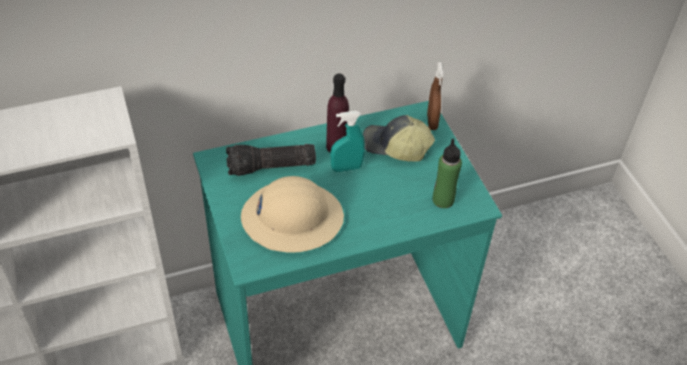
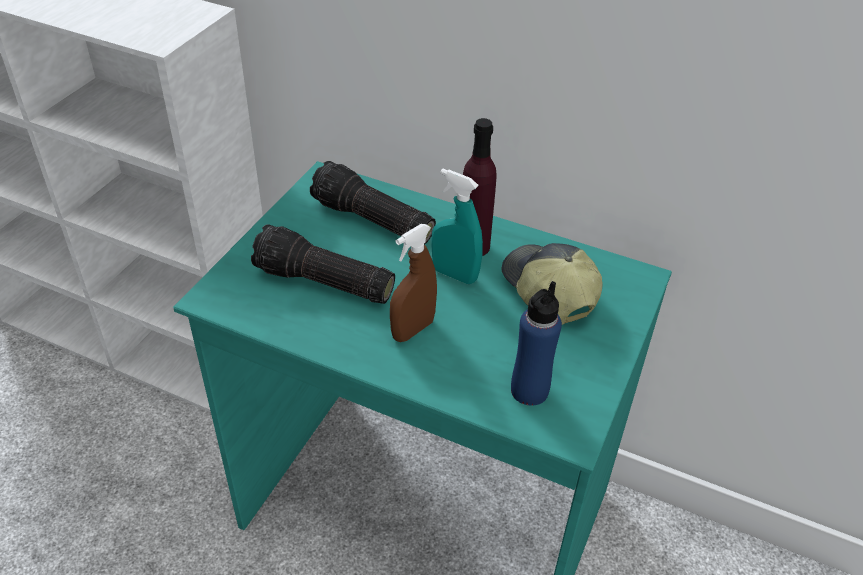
camera: 45 degrees right, 5 degrees down
(292, 218) = (322, 283): beige hard hat -> flashlight
(432, 121) = (636, 293): brown spray bottle -> brown spray bottle (412, 330)
(443, 200) = (529, 390): green bottle -> blue bottle

